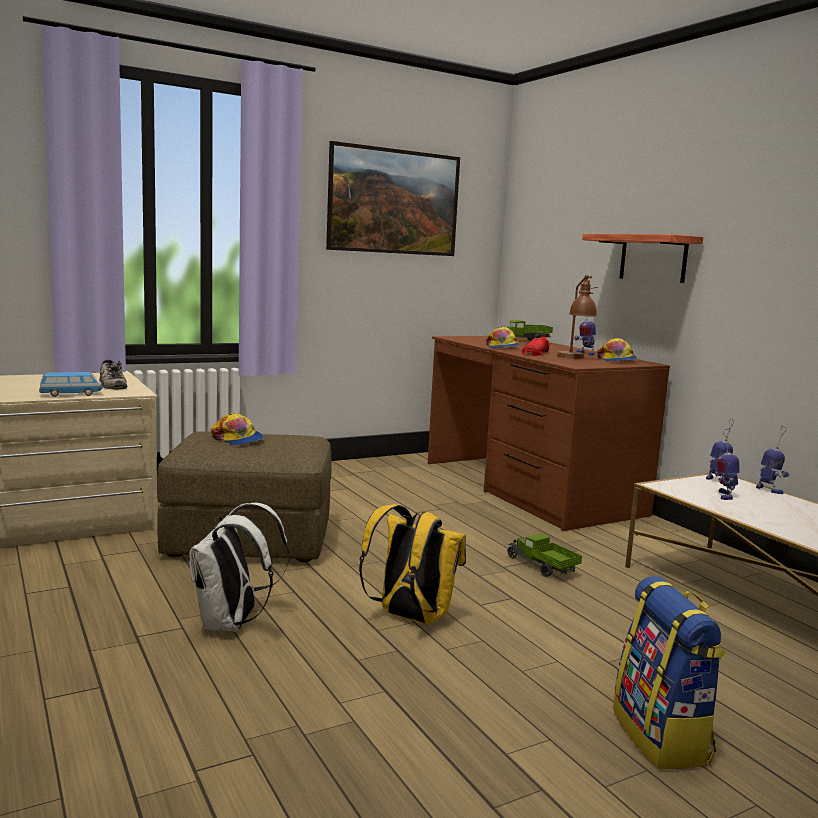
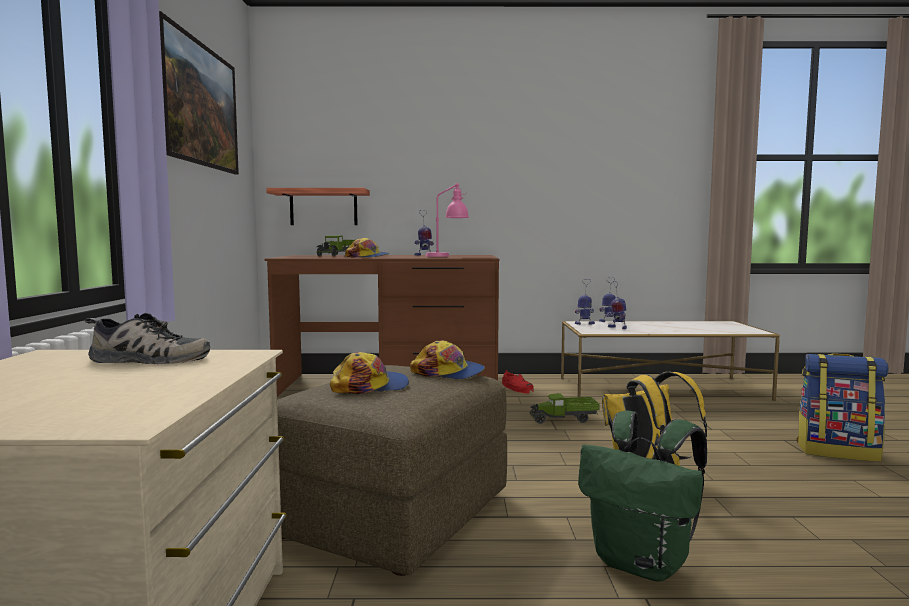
camera: 60 degrees left, 5 degrees down
(71, 394) = (199, 378): toy car -> none
(232, 624) = (643, 564): white backpack -> green backpack
(535, 353) = (413, 257): red shoe -> red shoe (517, 388)
(575, 358) = (447, 256): brown table lamp -> pink table lamp
(616, 360) = (463, 255): cap -> cap (448, 373)
(653, 258) = (459, 173): shelf -> shelf (323, 207)

